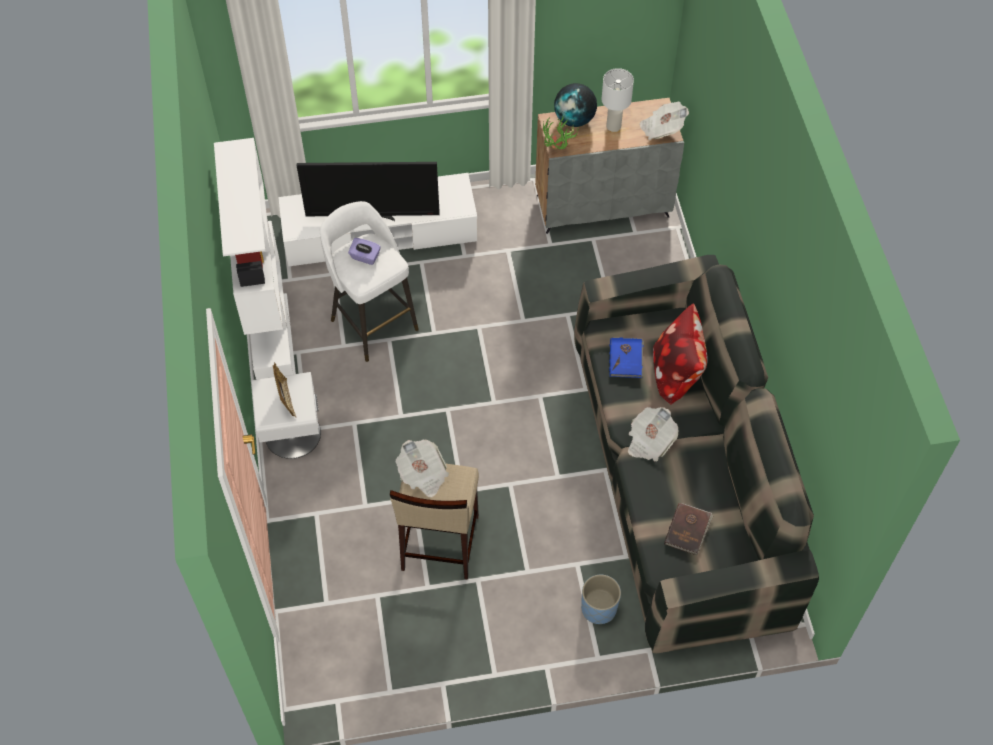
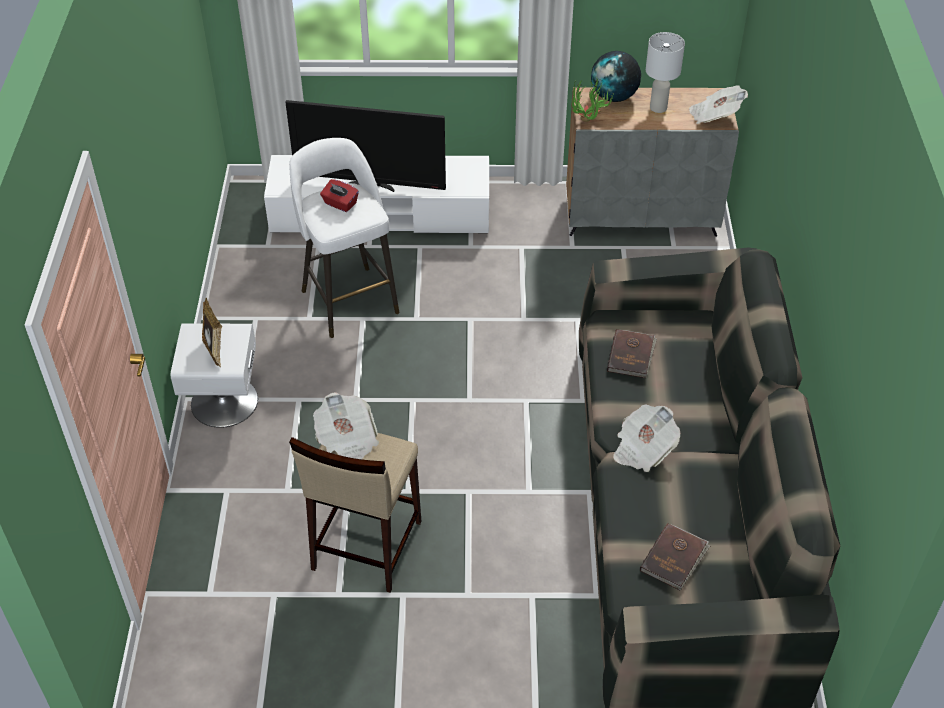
camera: 10 degrees right, 10 degrees down
(274, 346) = (230, 309): white bookcase -> none
(365, 257) = (340, 204): purple tissue box -> red tissue box
(599, 608) = (549, 653): blue planter -> none
(626, 358) = (631, 355): blue book -> brown book
(676, 373) = (691, 379): pillow -> none

